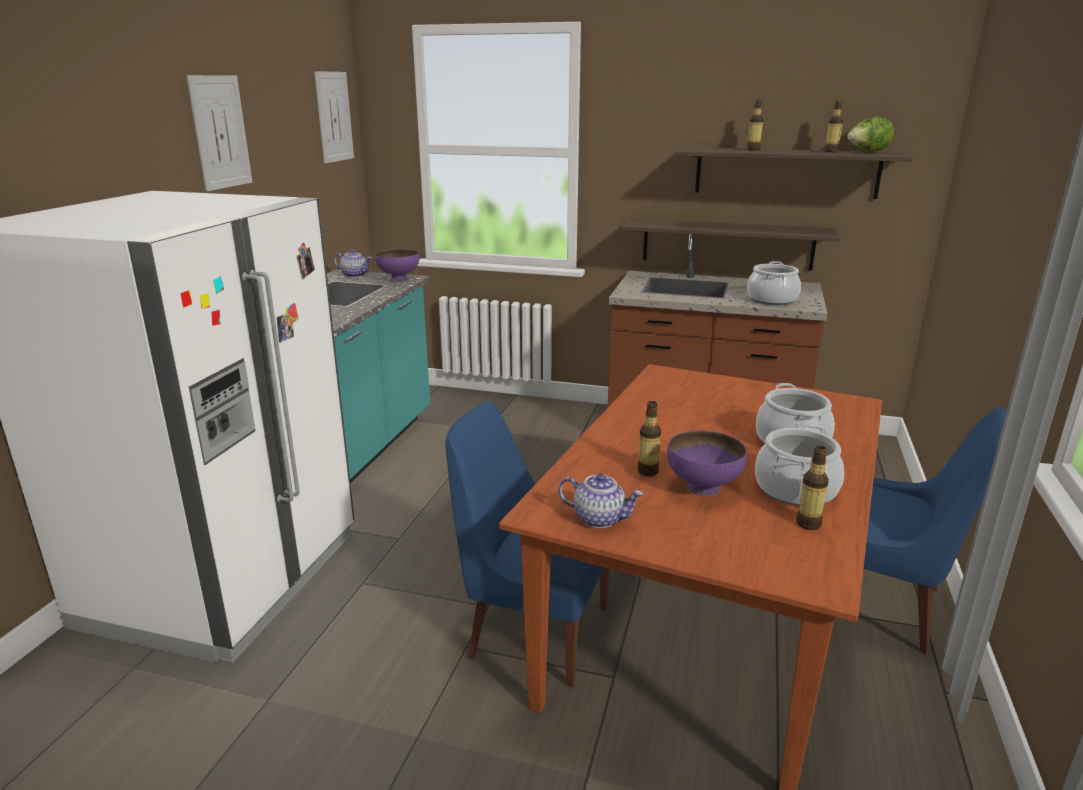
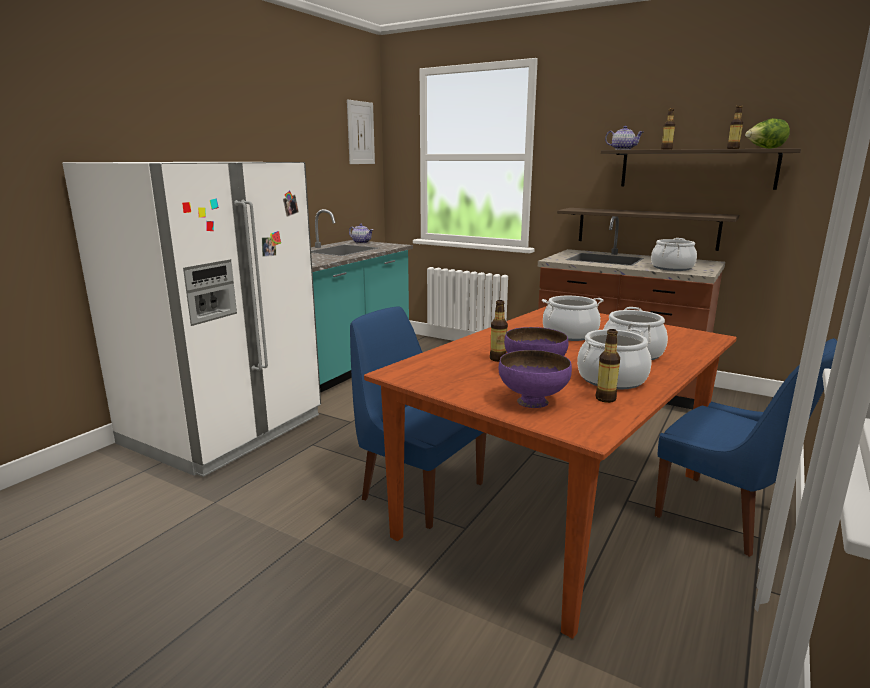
camera: 15 degrees right, 5 degrees down
(220, 132) = (268, 131): picture -> none
(399, 279) = (389, 245): purple bowl -> purple bowl (533, 401)
(599, 518) = (438, 379): teapot -> teapot (623, 149)
(704, 417) = (569, 334): none -> cooking pot

